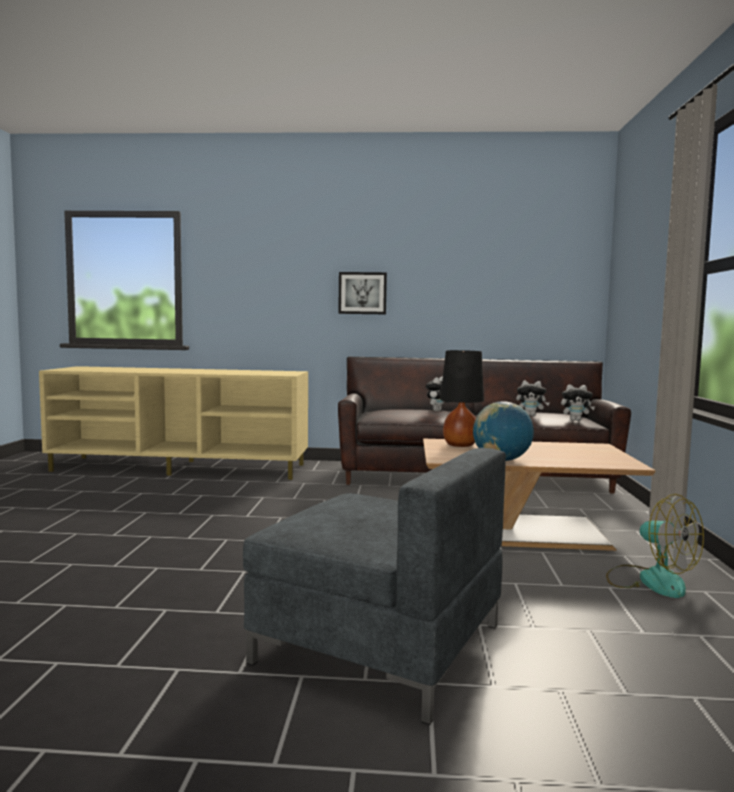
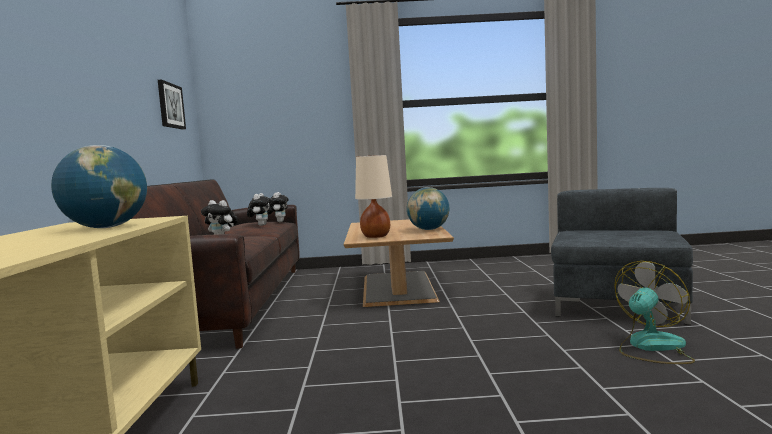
camera: 95 degrees left, 0 degrees up
(253, 373) = (106, 227): none -> globe
(362, 293) = (65, 91): picture -> picture (170, 105)
(459, 445) = (376, 236): black table lamp -> beige table lamp
(650, 580) = (469, 269): fan -> fan (651, 347)

